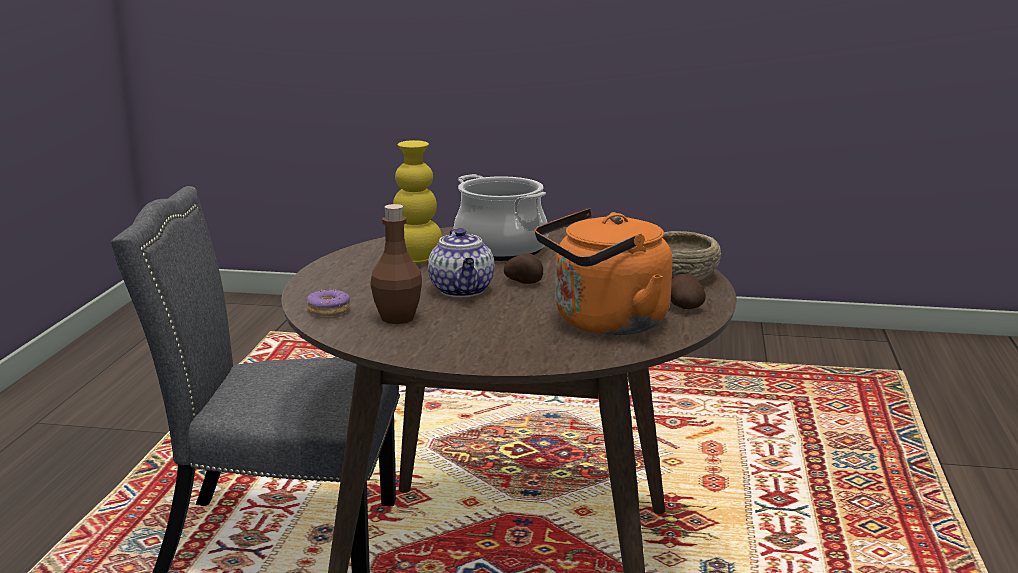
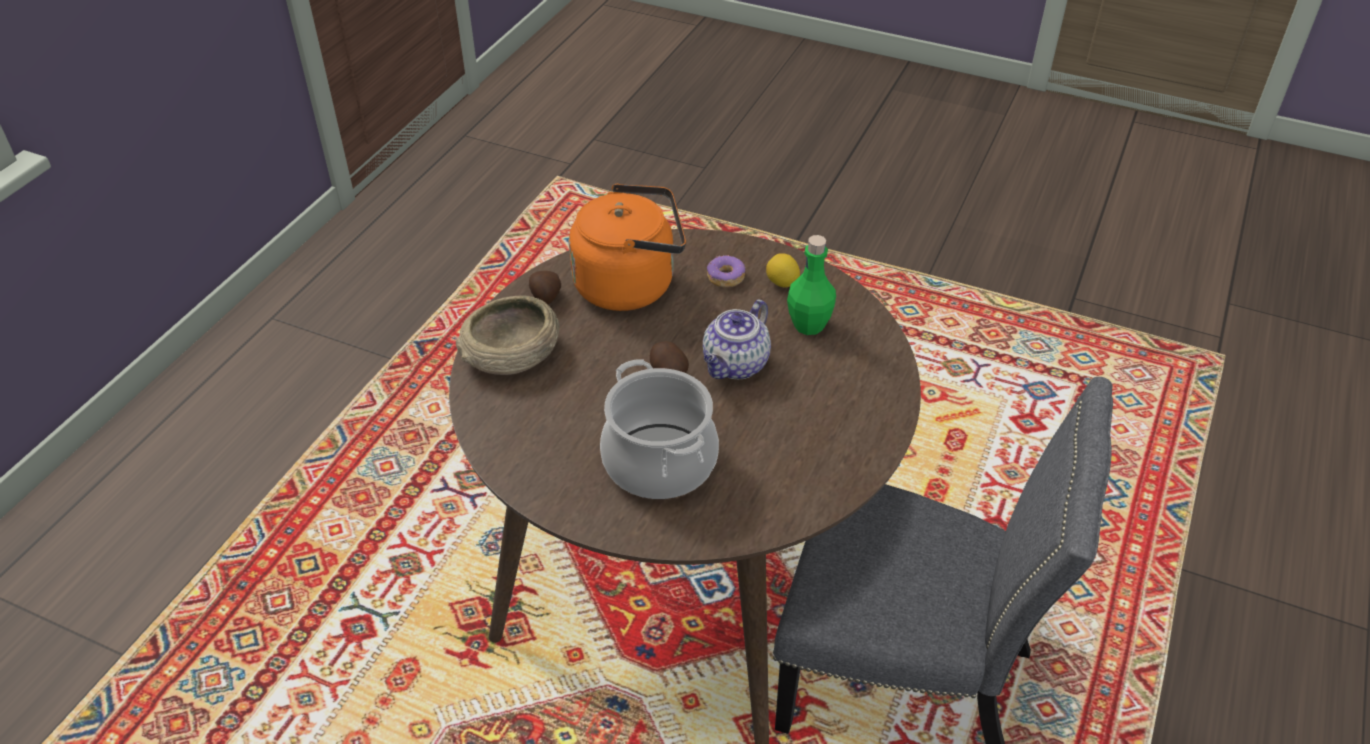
camera: 165 degrees left, 25 degrees up
(329, 310) = (872, 350): donut -> donut (725, 277)
(397, 318) = (809, 325): brown bottle -> green bottle
(416, 260) = (768, 451): yellow vase -> none
(436, 341) = (782, 283): none -> lemon
(462, 291) = (735, 366): teapot -> teapot turned 150 degrees counterclockwise

